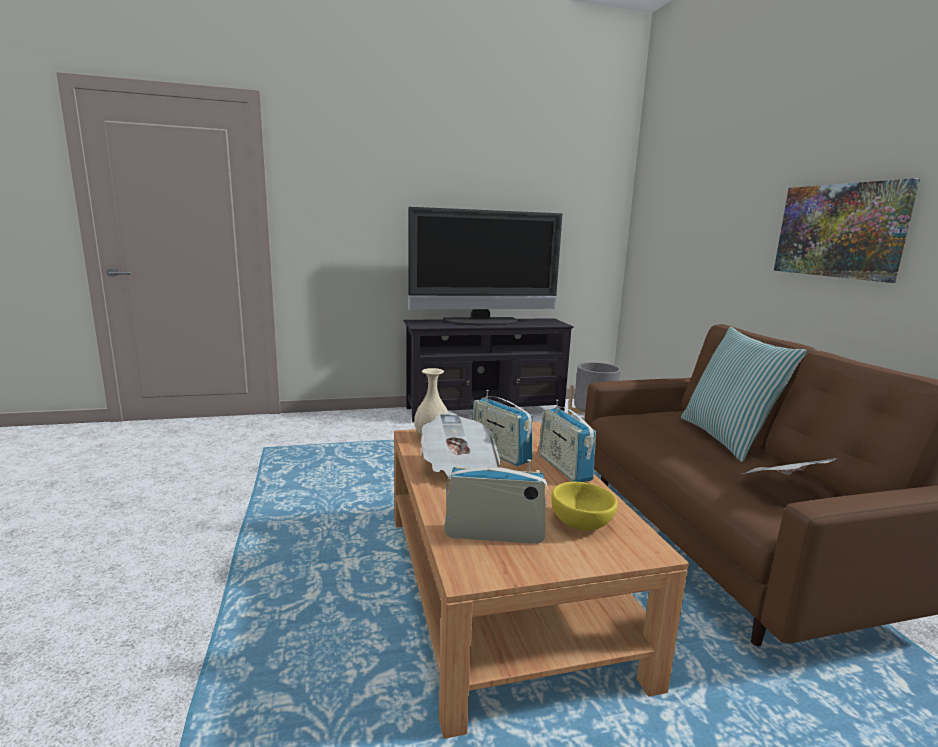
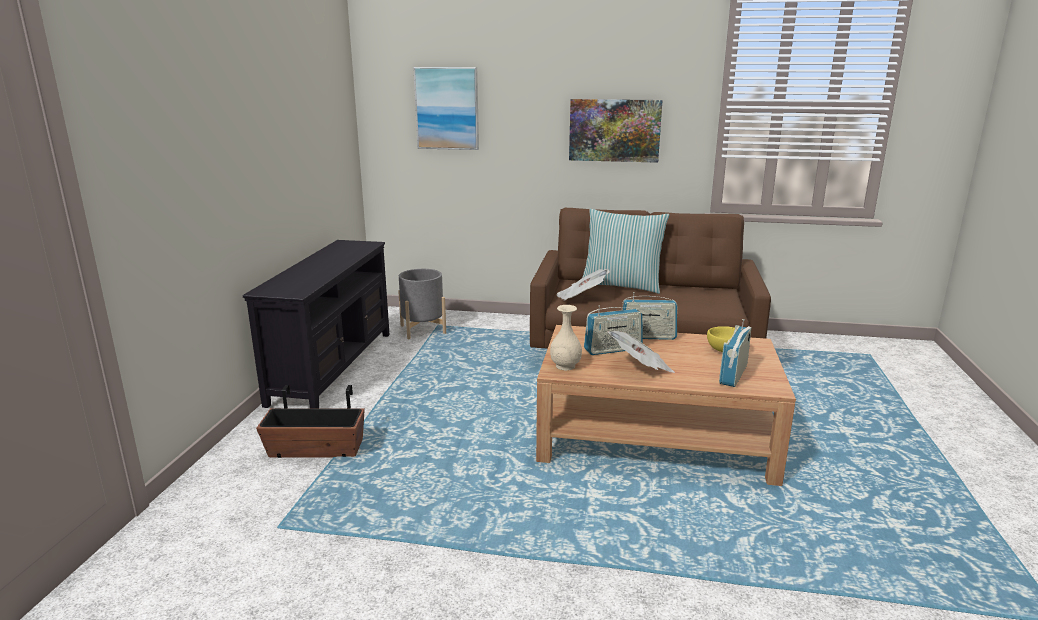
camera: 65 degrees left, 5 degrees up
(363, 435) = (316, 449): none -> planter
(482, 322) = (315, 266): television -> none
(684, 208) = (447, 108): none -> picture
(779, 488) = (696, 297): newspaper -> newspaper (581, 297)

